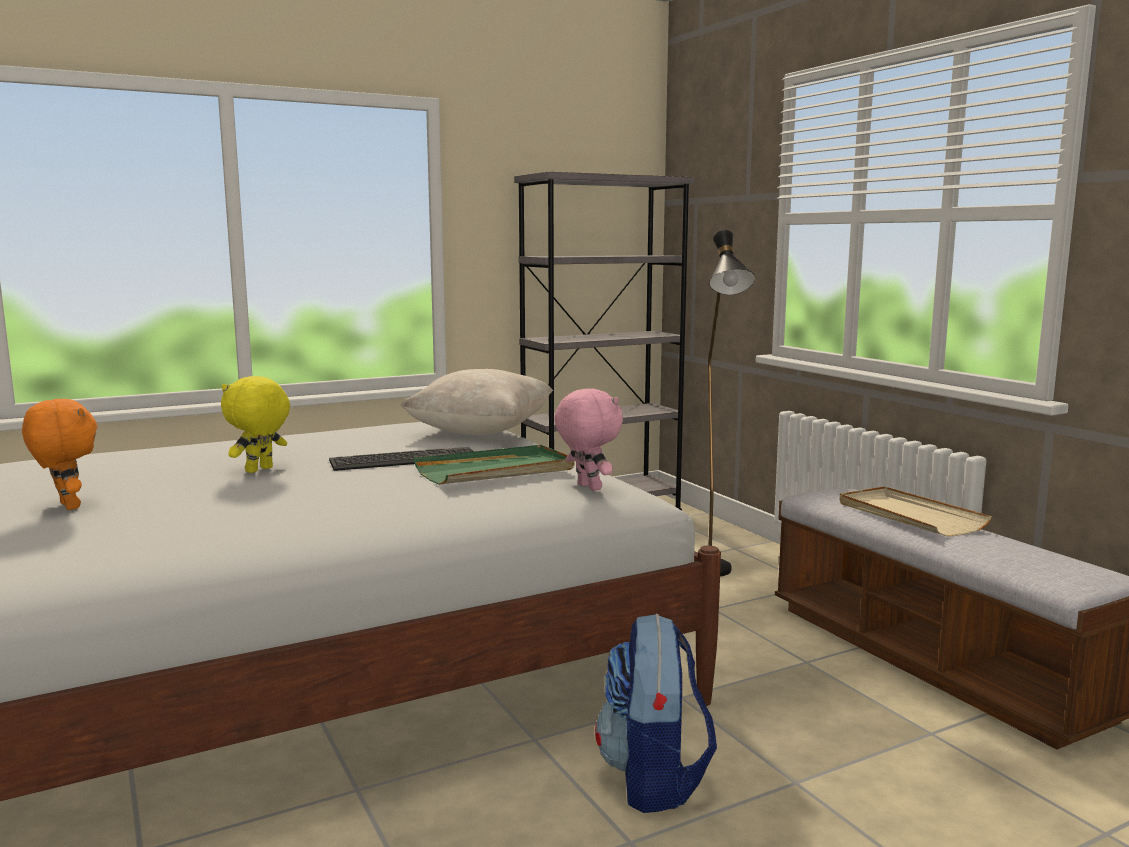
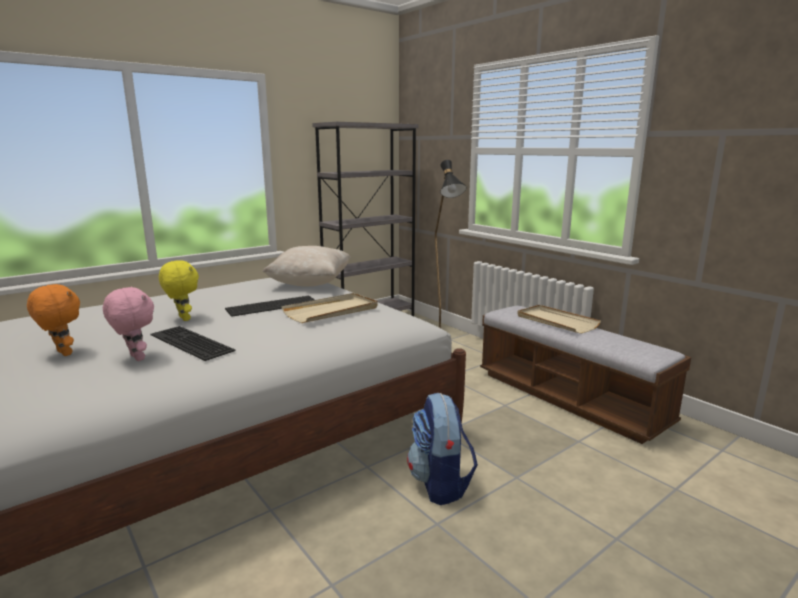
camera: 10 degrees left, 5 degrees up
(253, 502) = (188, 343): none -> keyboard
(260, 470) = (183, 319): yellow plush toy -> yellow plush toy turned 120 degrees clockwise
(496, 470) = (331, 311): green tray -> beige tray
(587, 487) = (389, 319): pink plush toy -> pink plush toy (135, 358)

